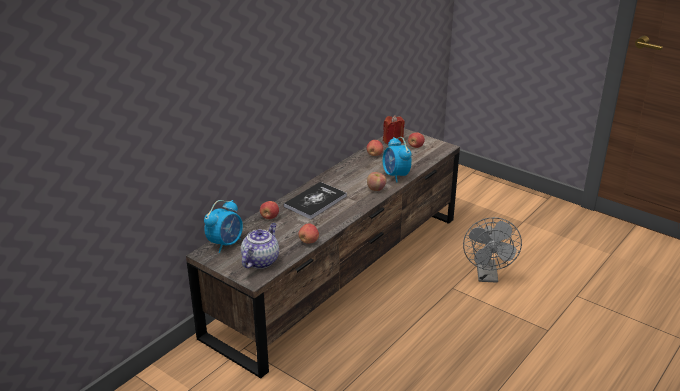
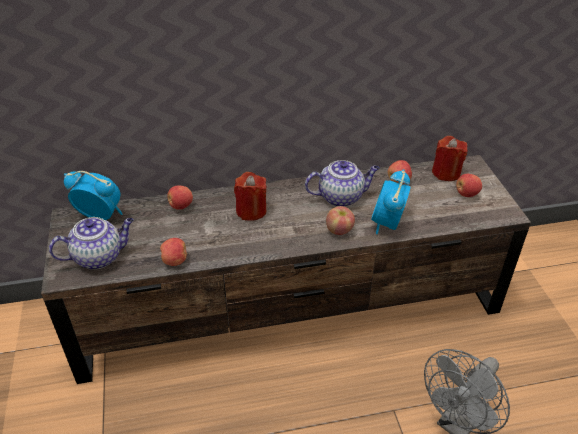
camera: 40 degrees right, 10 degrees up
(226, 243) = (100, 215): alarm clock -> alarm clock turned 150 degrees counterclockwise
(315, 201) = (251, 211): book -> red candle
(355, 174) = (341, 197): none -> teapot

